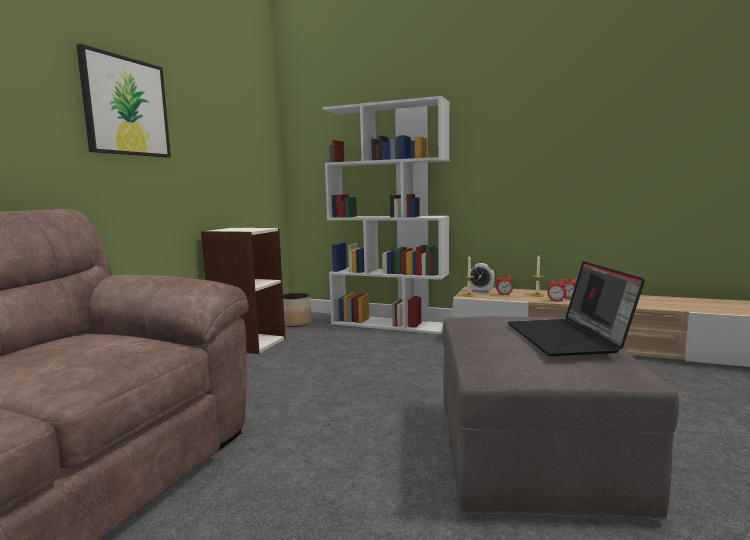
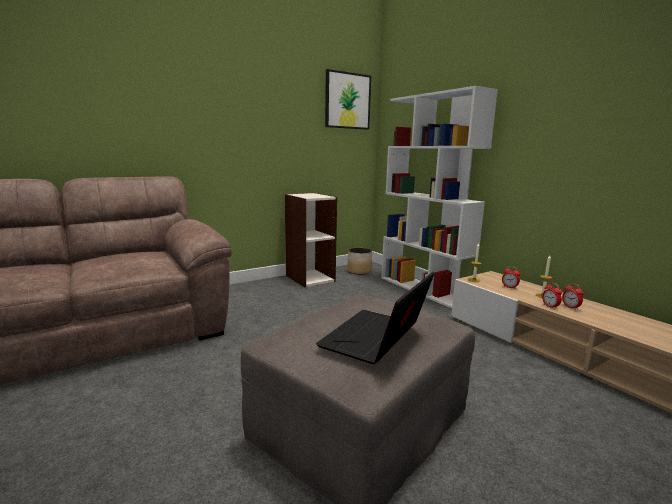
camera: 35 degrees right, 5 degrees up
(126, 107) = (230, 109): picture -> picture (347, 101)
(480, 291) = (494, 279): alarm clock -> none

